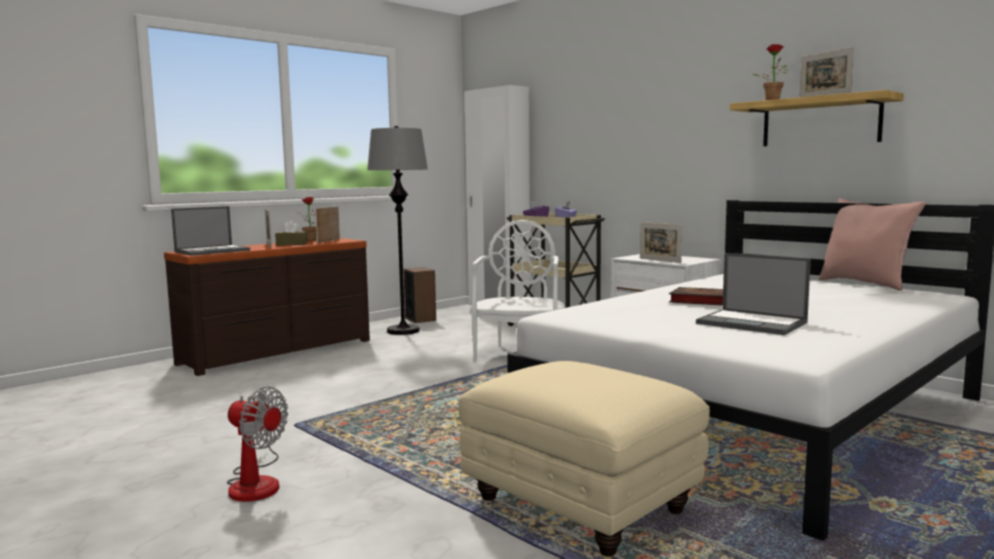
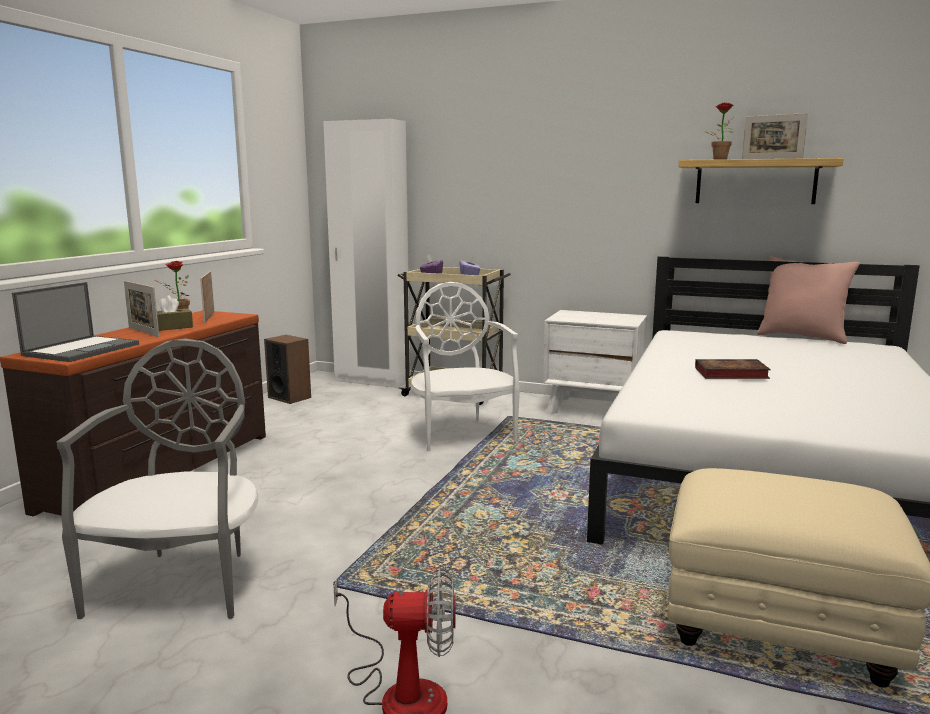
camera: 25 degrees left, 5 degrees up
(210, 409) = (181, 582): none -> grey chair
(403, 331) = (290, 417): grey floor lamp -> none
(660, 260) = (599, 321): picture frame -> none
(753, 323) = (829, 400): laptop -> none

